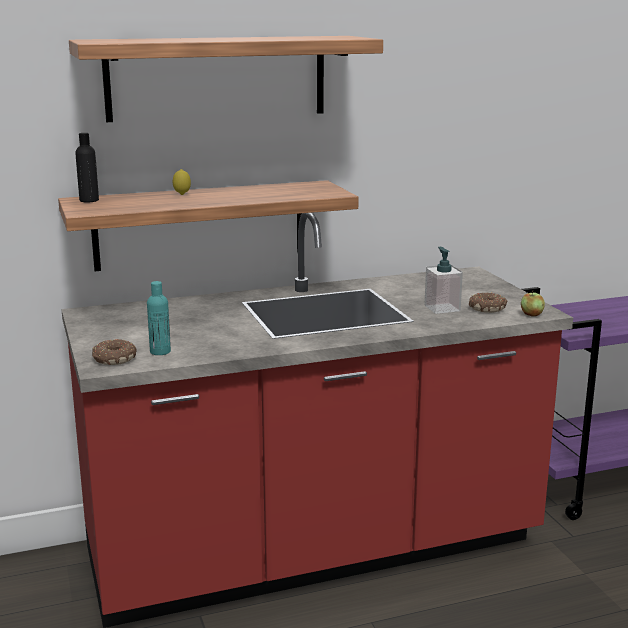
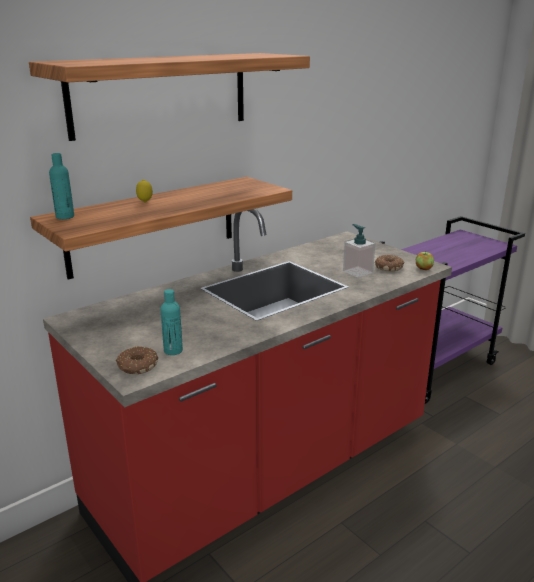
camera: 20 degrees left, 5 degrees up
(89, 200) = (65, 216): black bottle -> turquoise bottle

